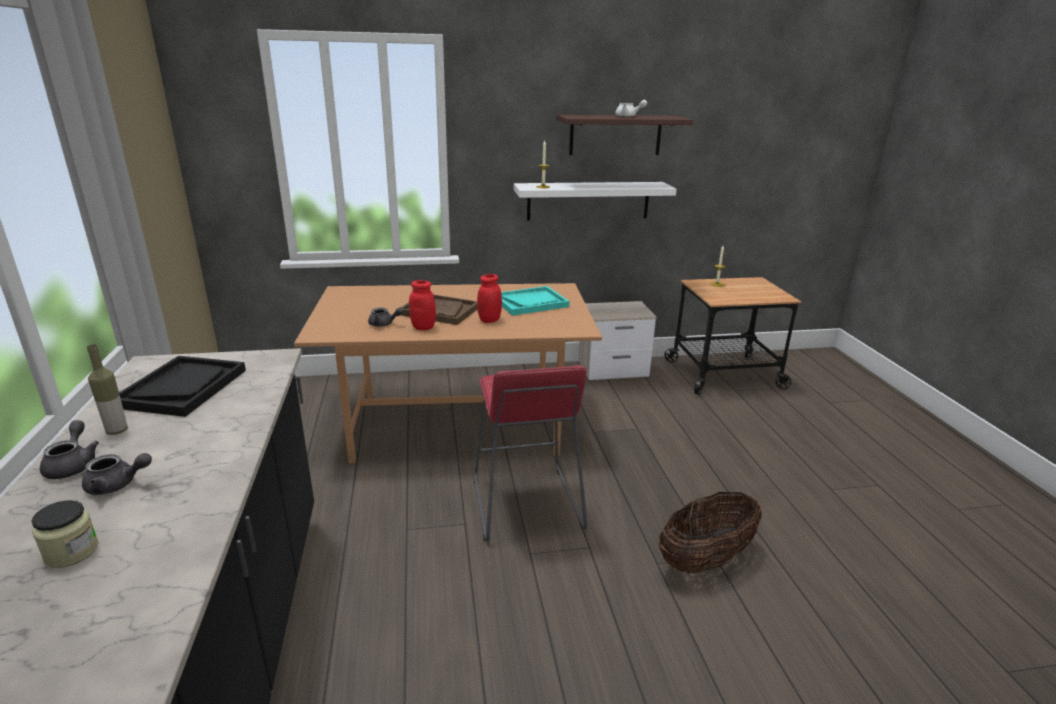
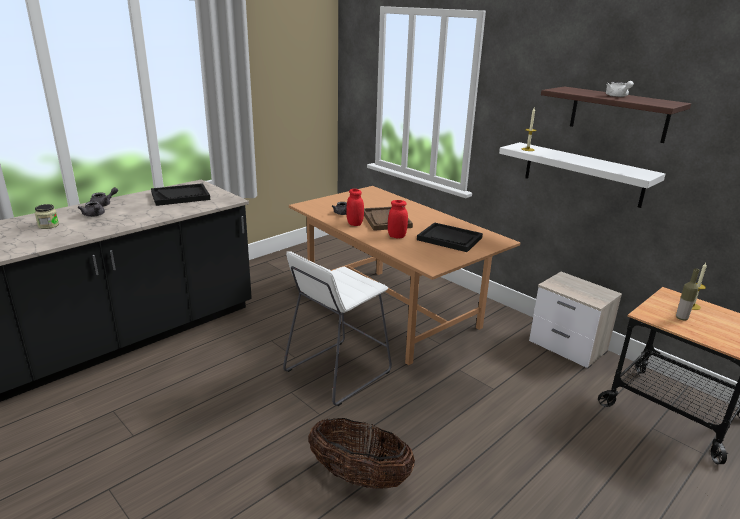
camera: 55 degrees right, 0 degrees up
(117, 430) = (134, 200): bottle -> bottle (681, 318)
(526, 504) = (337, 372): red stool -> white stool
(530, 302) = (449, 239): turquoise tray -> black tray

